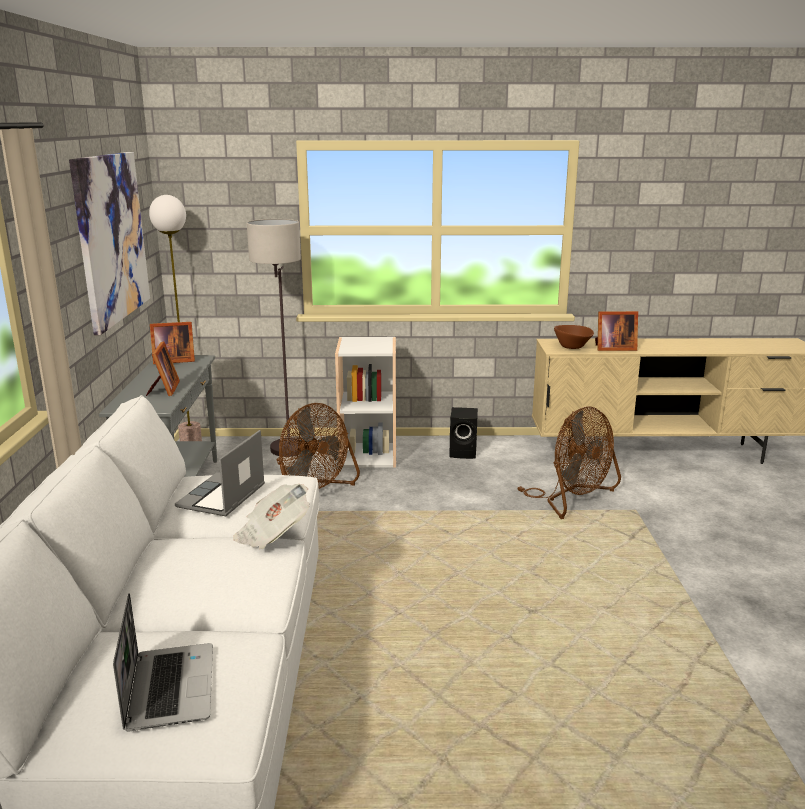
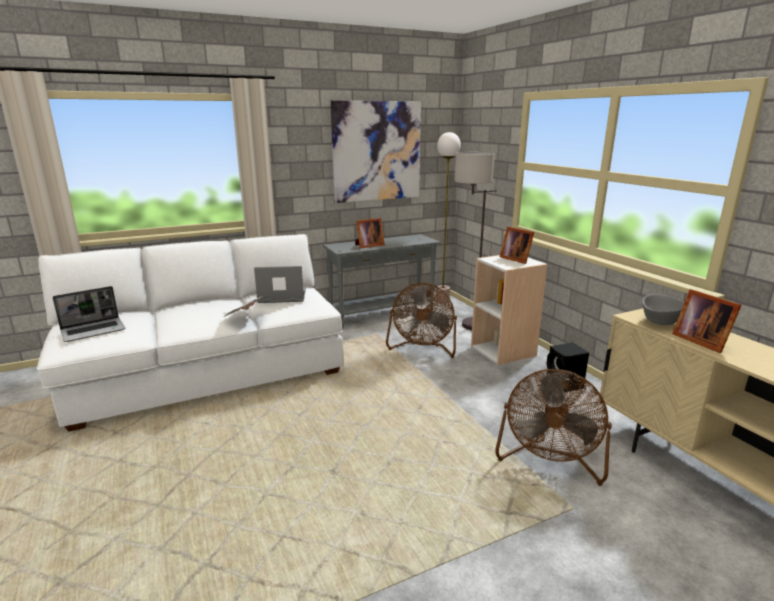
camera: 65 degrees right, 0 degrees up
(172, 360) = (416, 237): picture frame -> picture frame (515, 259)
(573, 348) = (658, 323): brown bowl -> grey bowl

